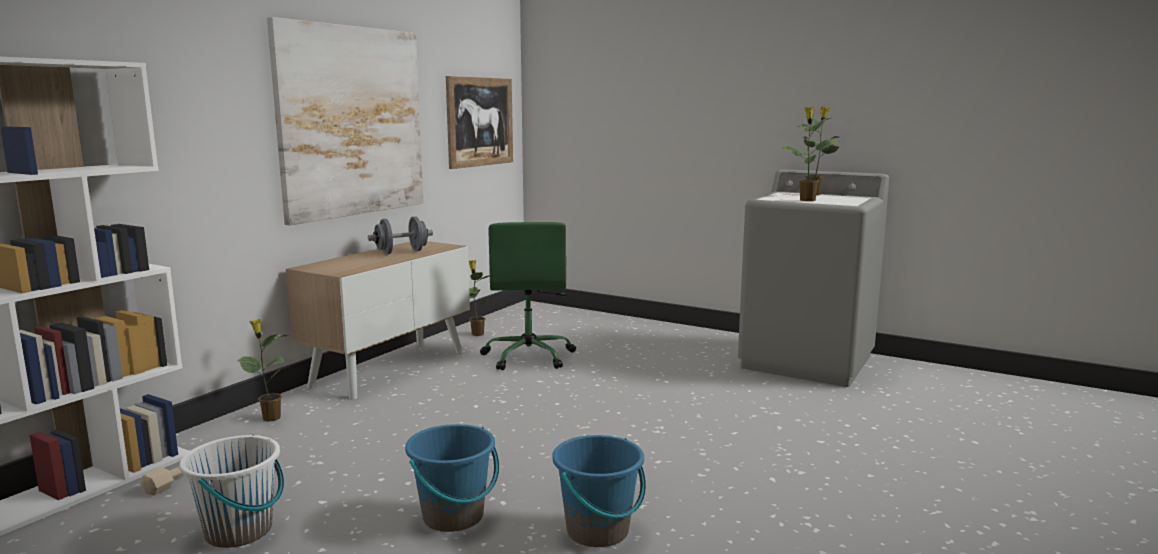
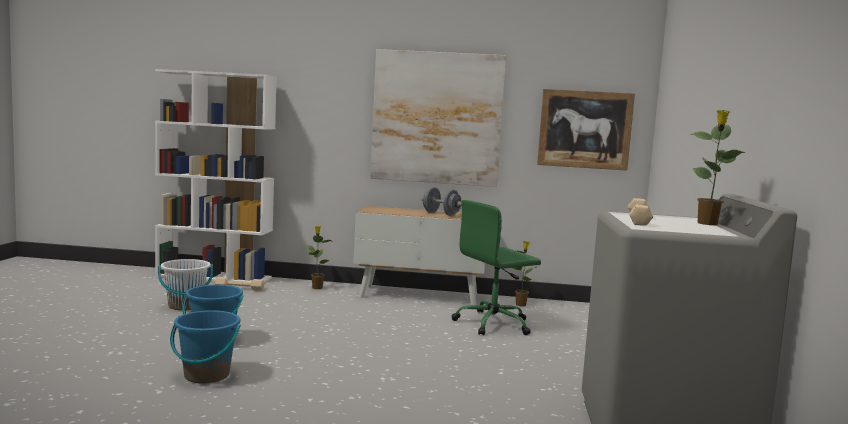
camera: 65 degrees right, 5 degrees down
(806, 200) = (639, 220): potted plant -> beige dumbbell

